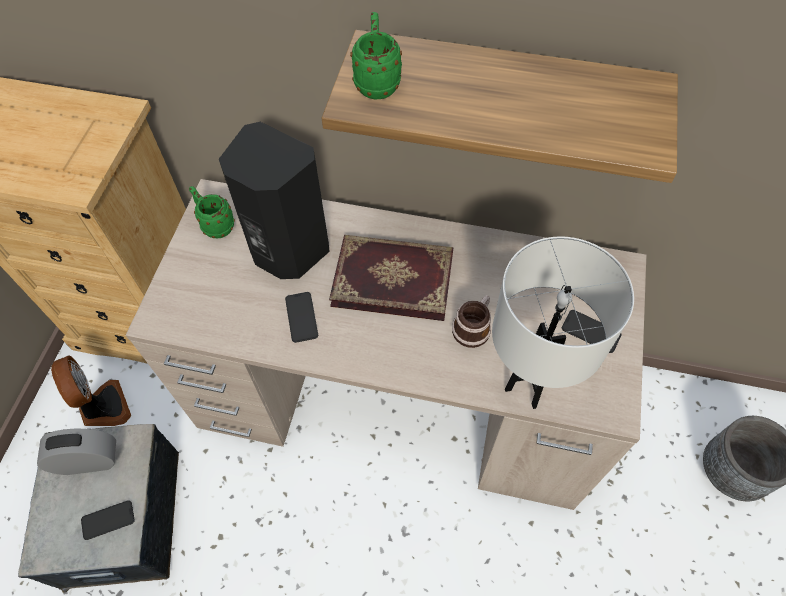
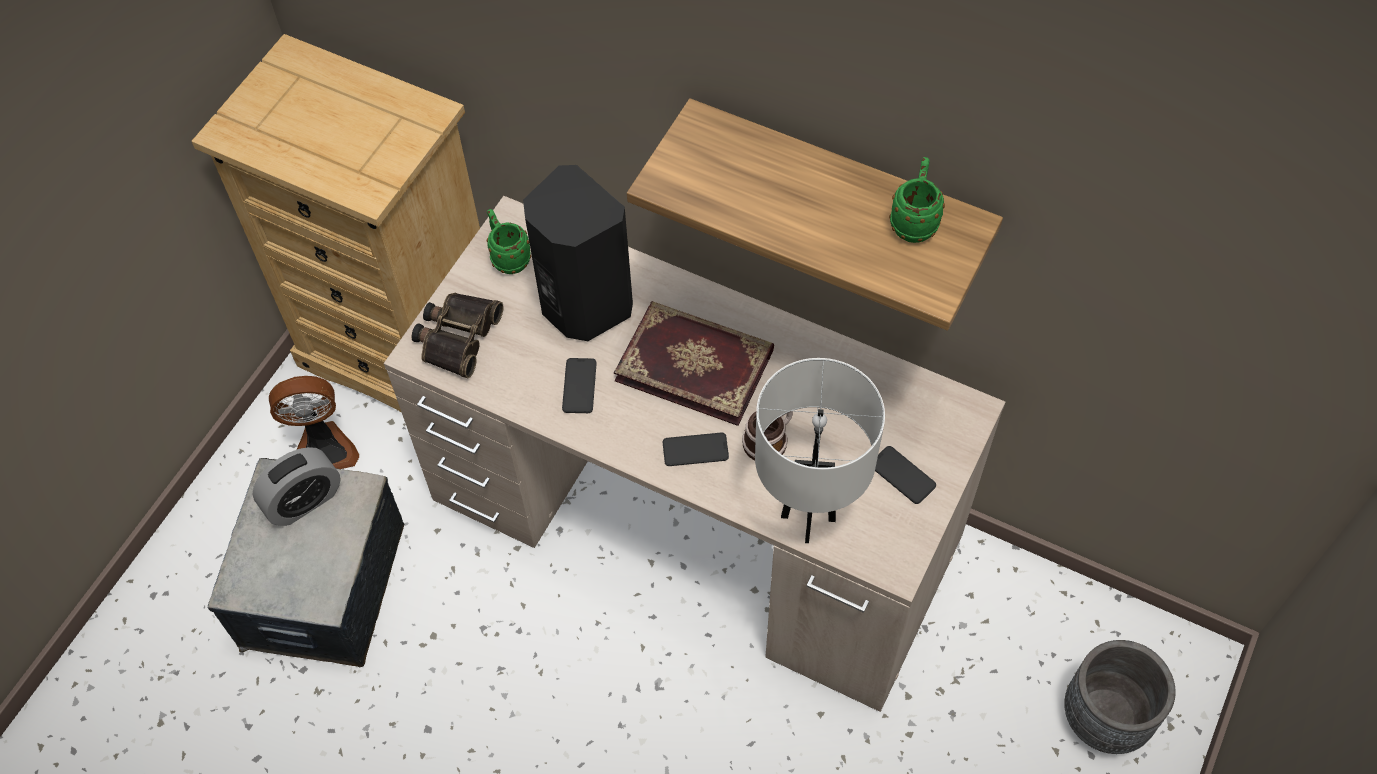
camera: 15 degrees right, 0 degrees up
(88, 460) = (304, 501): alarm clock -> alarm clock turned 135 degrees clockwise
(103, 407) = (323, 448): fan -> fan turned 90 degrees clockwise
(108, 520) = (314, 571): phone -> phone (695, 450)
(185, 298) = (456, 336): none -> binoculars
(377, 82) = (692, 164): green mug -> green mug (914, 221)

